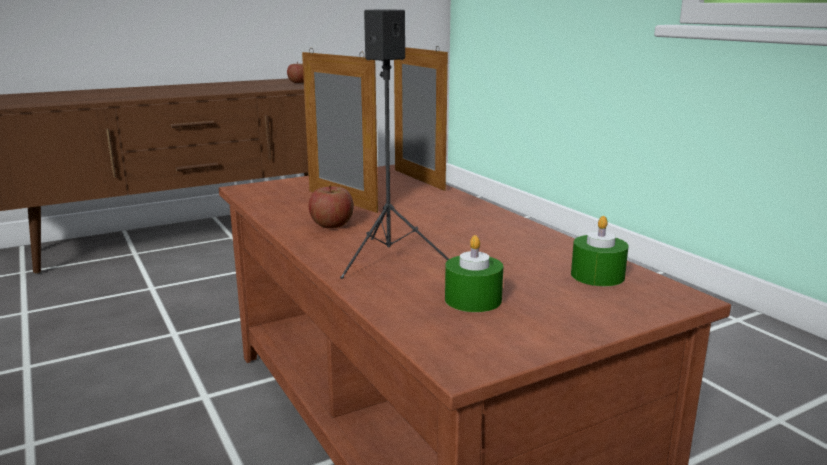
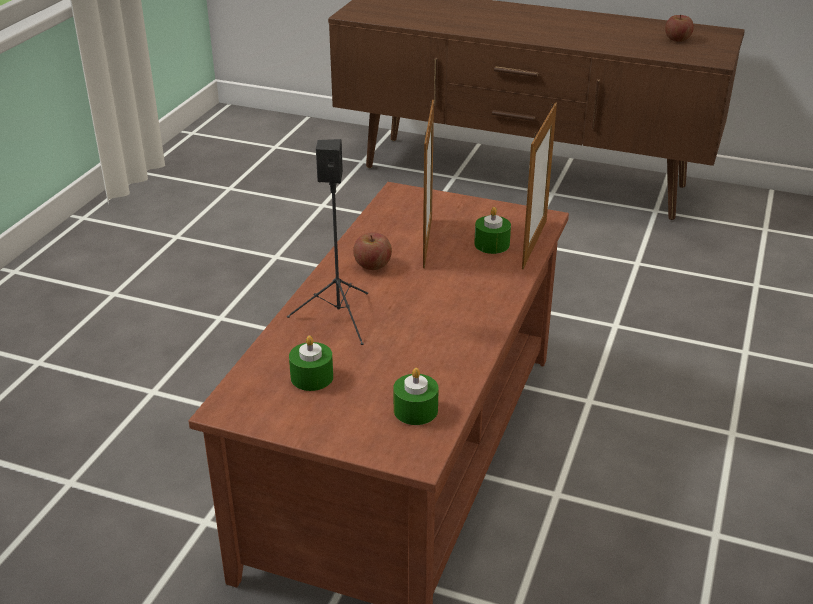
camera: 50 degrees right, 15 degrees up
(391, 188) = (492, 244): none -> green candle

